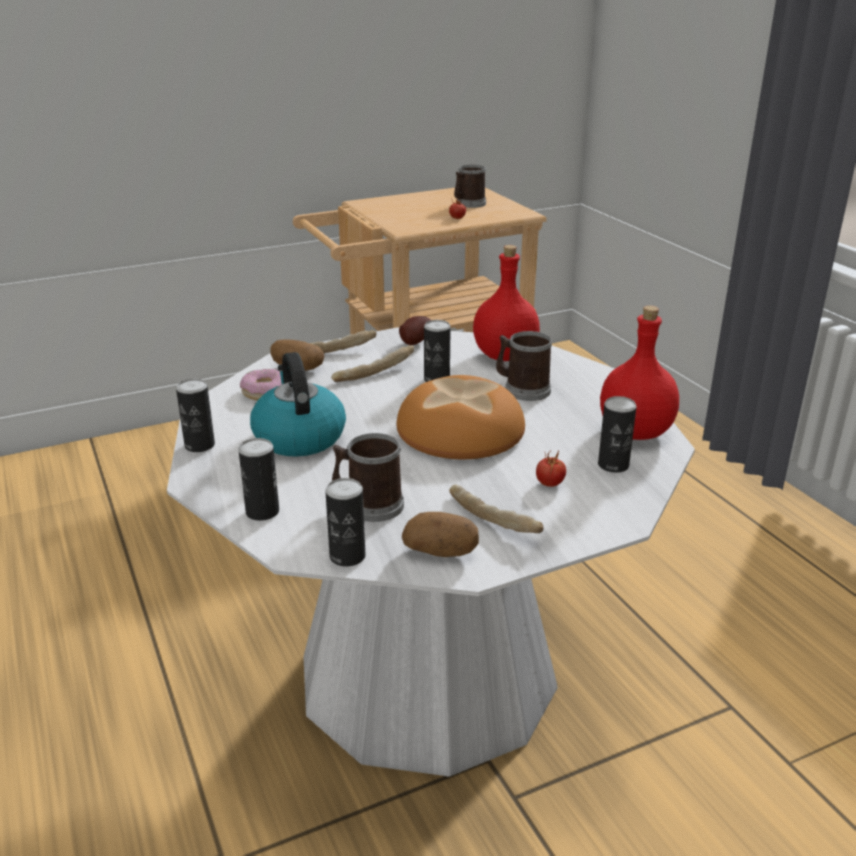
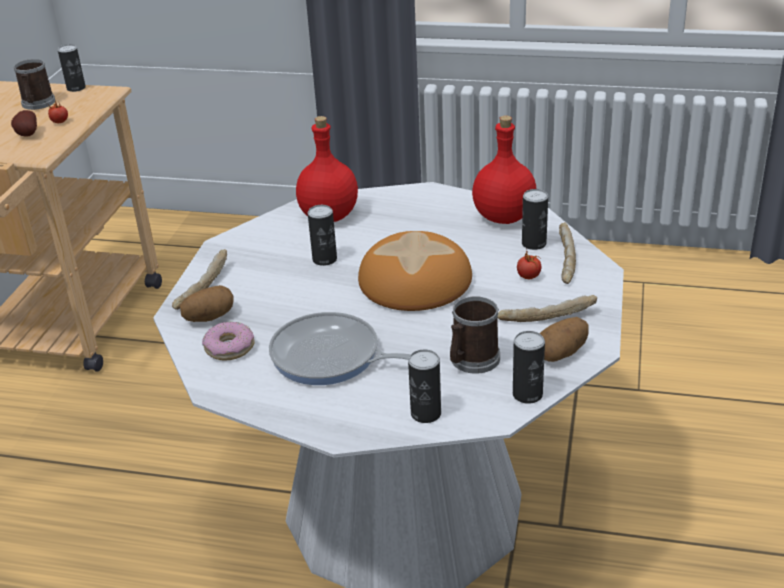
camera: 50 degrees left, 5 degrees up
(199, 445) = (280, 413): can -> can (76, 88)
(298, 437) = (331, 357): kettle -> frying pan
(373, 372) = (271, 282): bread -> bread (564, 261)
(414, 343) = (247, 245): potato -> potato (26, 135)
(522, 389) = (390, 231): mug -> none

